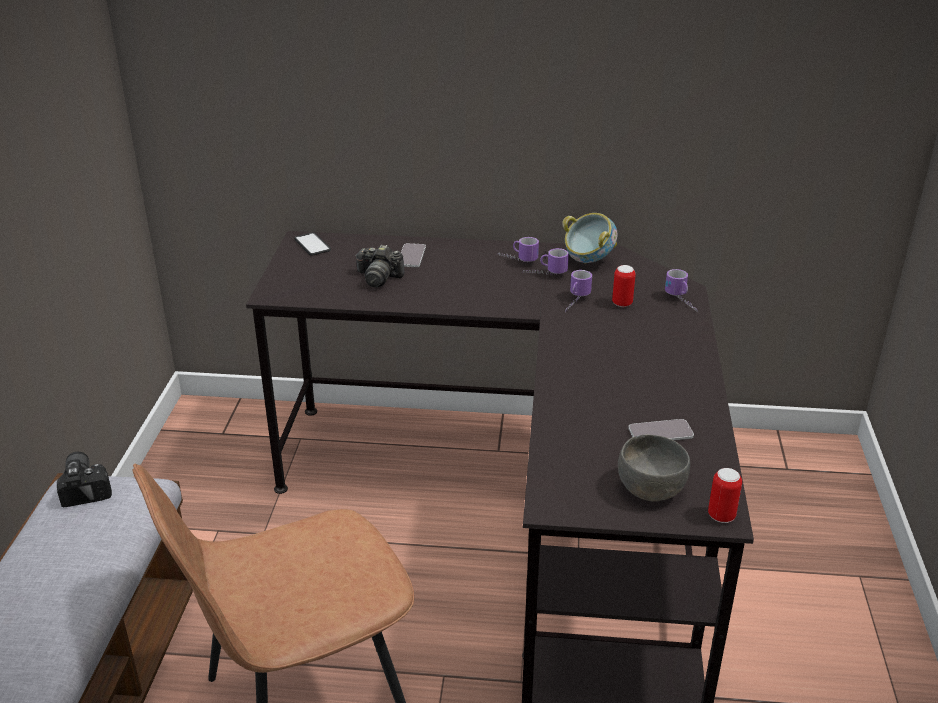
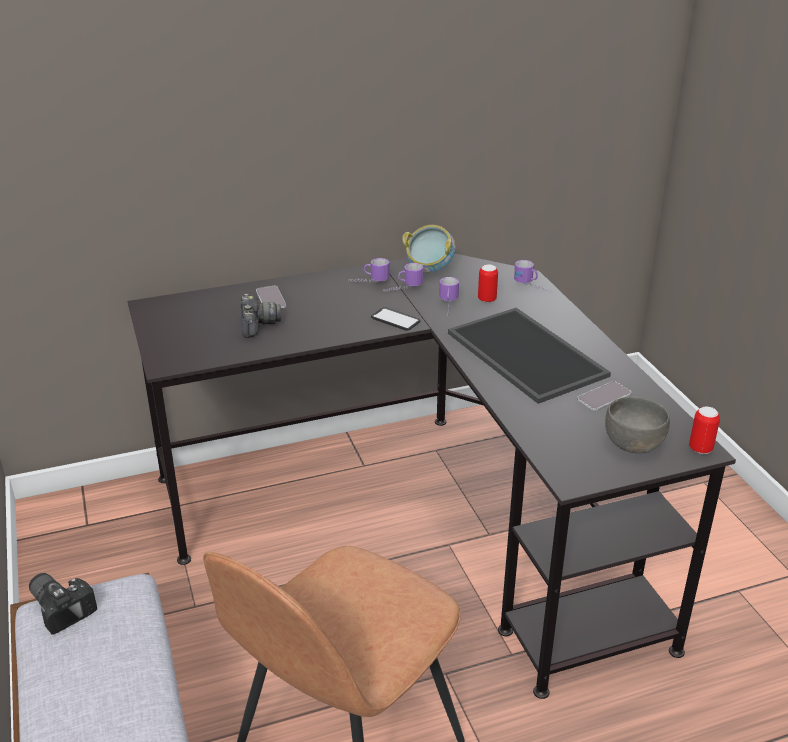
camera: 25 degrees left, 0 degrees up
(312, 245) = (165, 309): phone -> phone (395, 320)
(379, 278) = (257, 325): camera -> camera turned 90 degrees counterclockwise
(618, 369) = (529, 354): none -> tray

